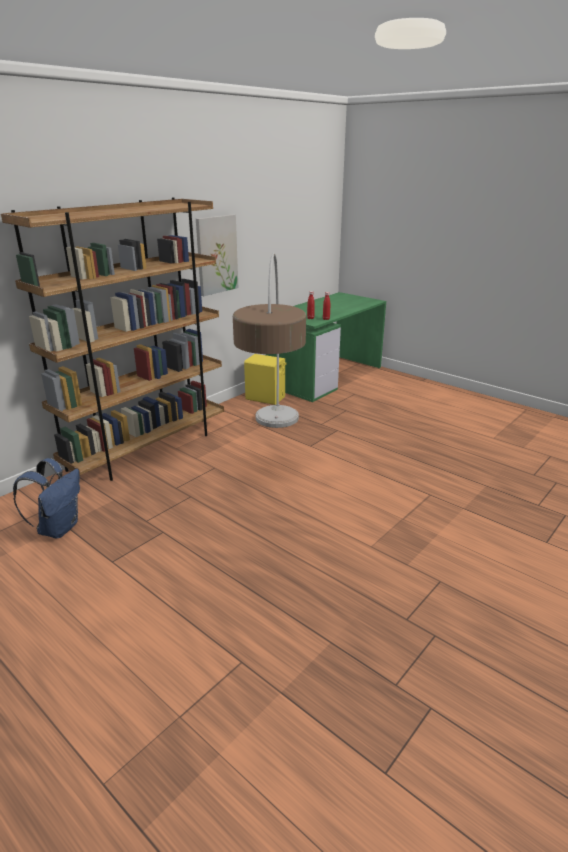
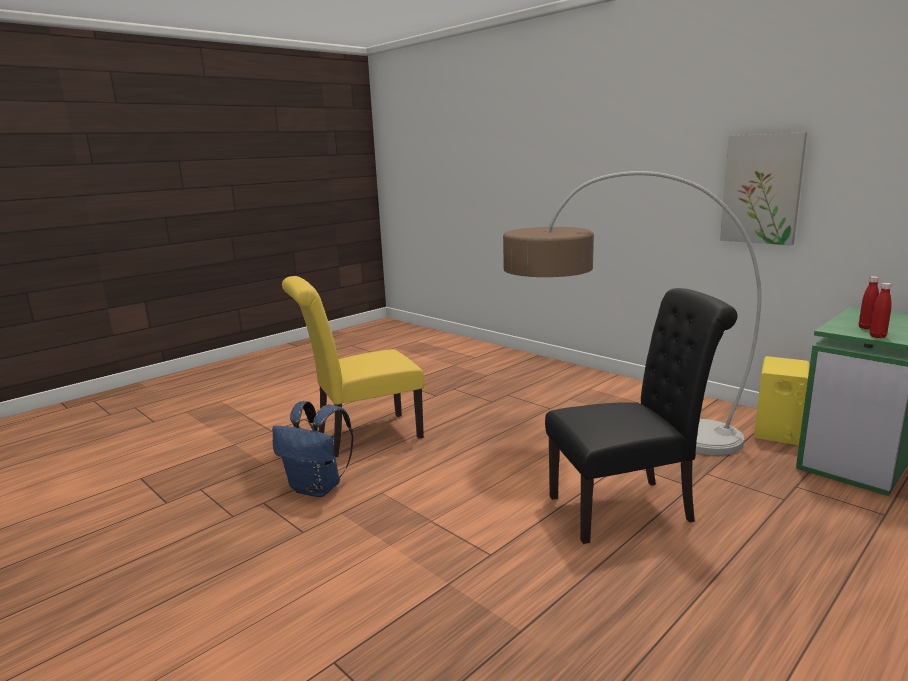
camera: 95 degrees right, 10 degrees down
(58, 528) = (449, 364): blue backpack -> blue backpack (318, 488)
(148, 448) = (585, 377): brown bookcase -> none
(264, 573) = (362, 436): none -> yellow chair
(365, 449) = (628, 508): none -> black chair

